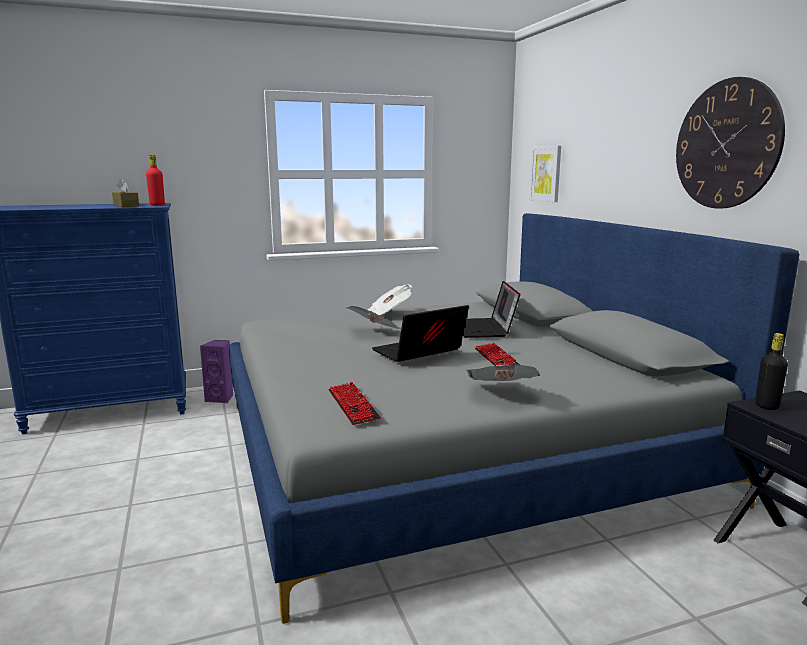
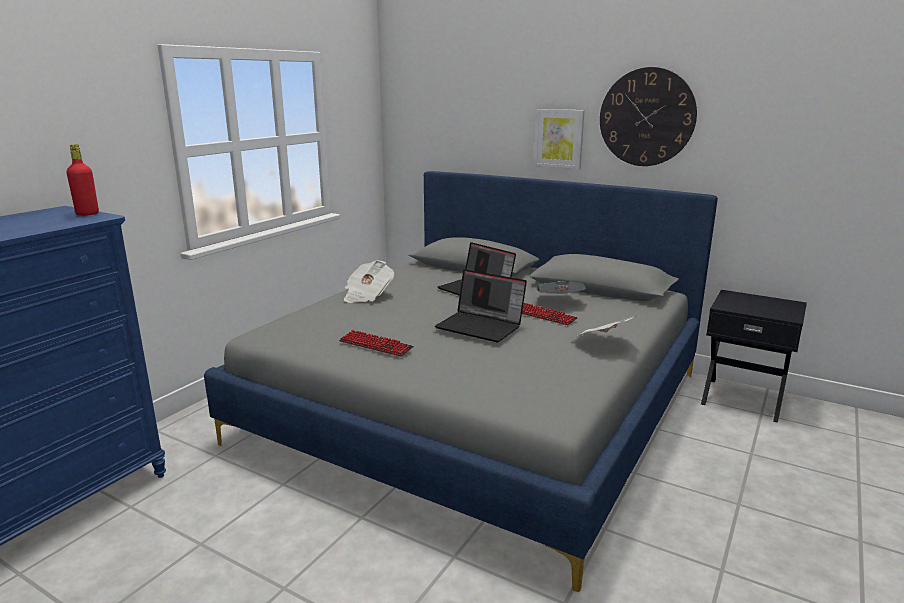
camera: 40 degrees left, 5 degrees up
(126, 206) = (51, 222): brown tissue box -> none
(221, 398) = (180, 442): purple speaker -> none
(353, 405) = (538, 388): keyboard -> keyboard (376, 345)
(375, 332) = (405, 317): newspaper -> newspaper (559, 301)
(418, 352) = (481, 326): laptop -> laptop turned 75 degrees counterclockwise
(546, 174) = (438, 132): picture -> picture (559, 138)
(767, 406) = (729, 305): black bottle -> none

